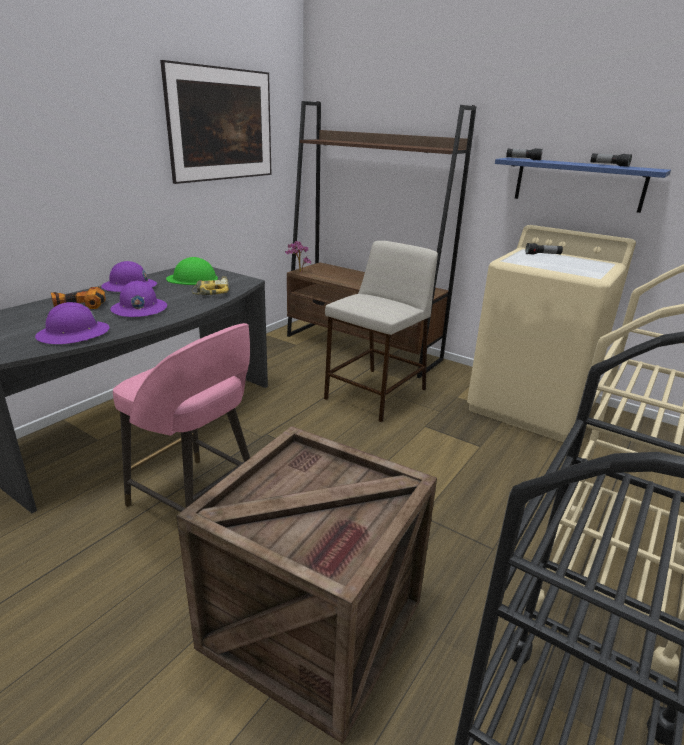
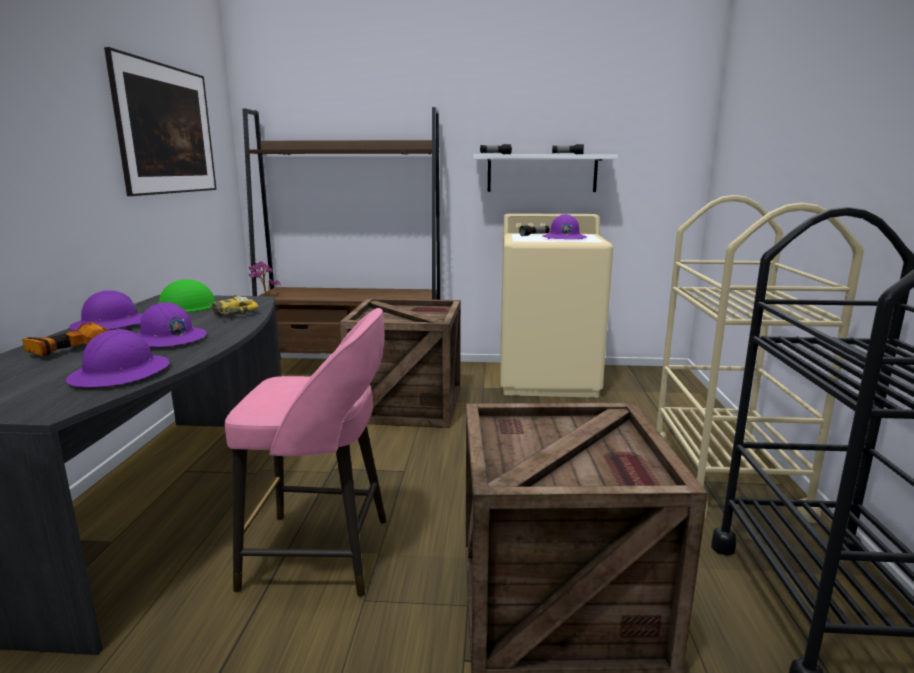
camera: 30 degrees left, 10 degrees down
(375, 394) = (409, 404): beige stool -> crate
(564, 265) = (564, 238): none -> purple hard hat
(578, 184) = (542, 173): blue shelf -> white shelf

